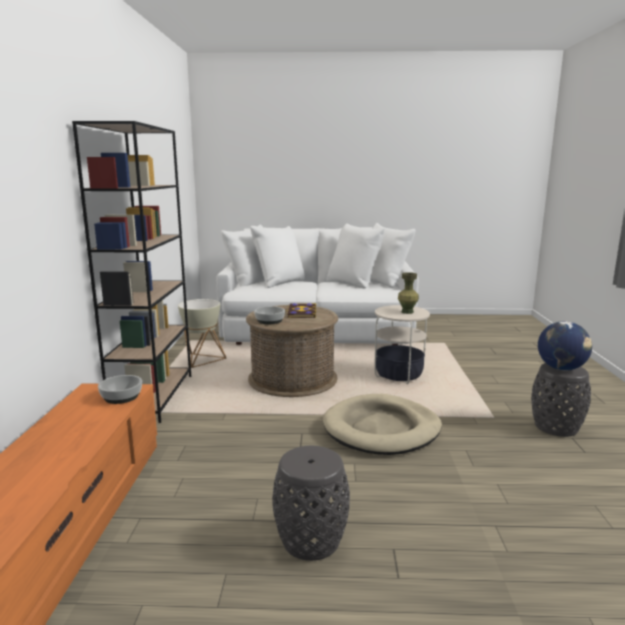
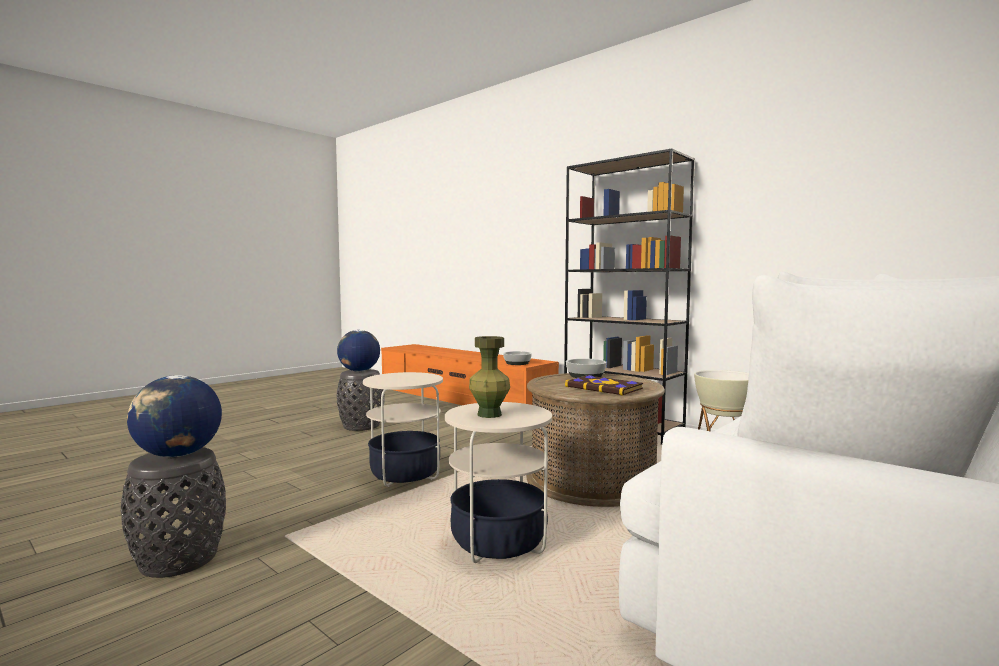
camera: 130 degrees right, 10 degrees down
(309, 463) = (359, 371): none -> globe
(382, 429) = (404, 476): beige dog bed -> beige side table

